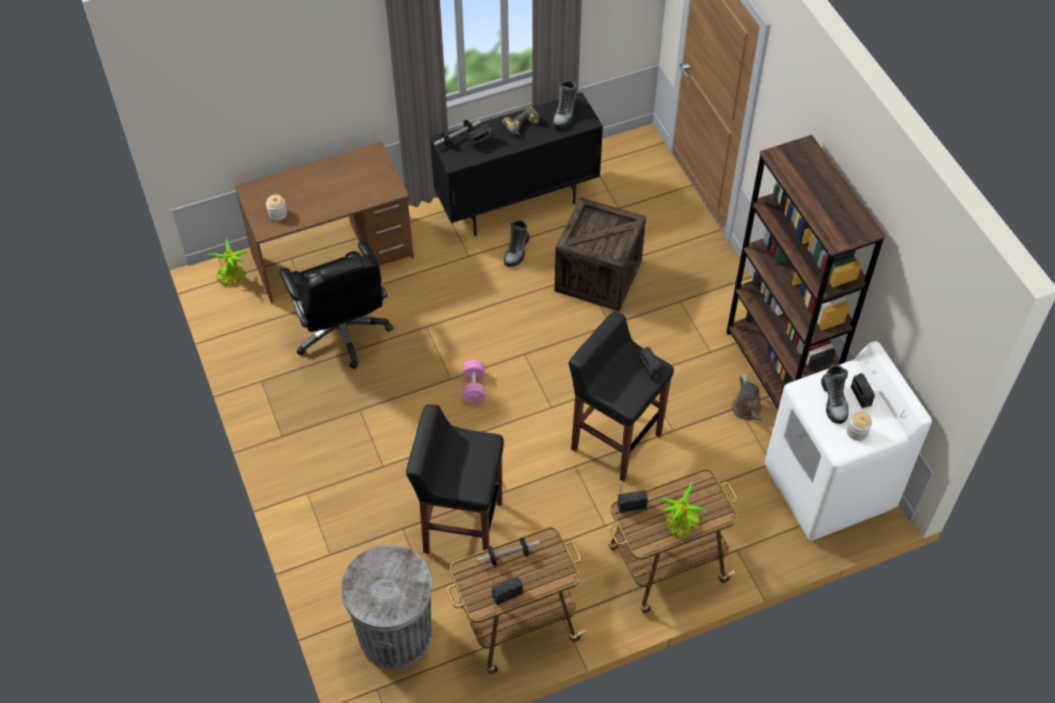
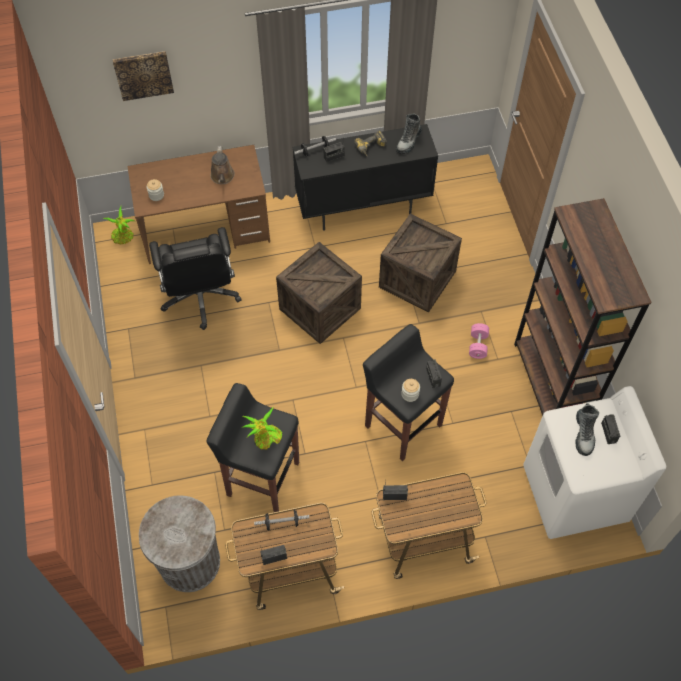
camera: 10 degrees right, 5 degrees up
(254, 70) = (143, 74): none -> picture
(474, 387) = (296, 360): pink dumbbell -> pink dumbbell (478, 345)
(489, 325) = (320, 308): none -> crate
(516, 251) = (354, 248): boot -> none
(680, 525) = (432, 519): potted plant -> potted plant (265, 439)
(747, 410) = (518, 415): brown watering can -> brown watering can (222, 177)
(857, 432) = (599, 465): jar -> jar (410, 394)

